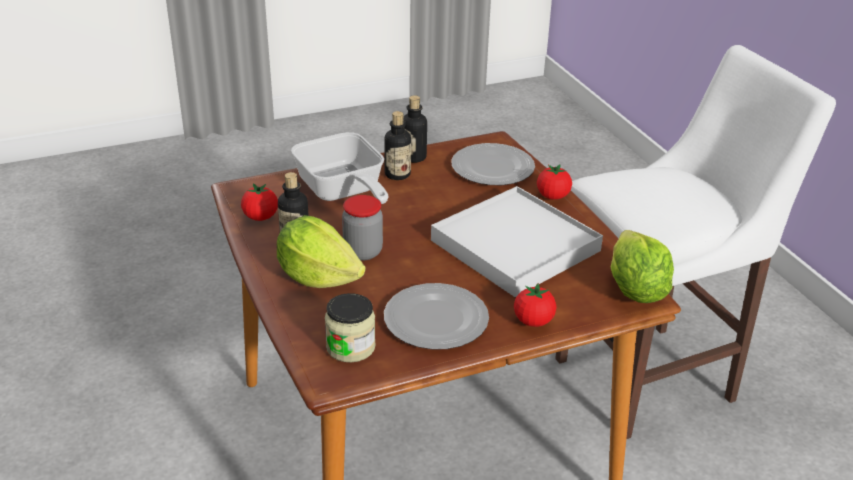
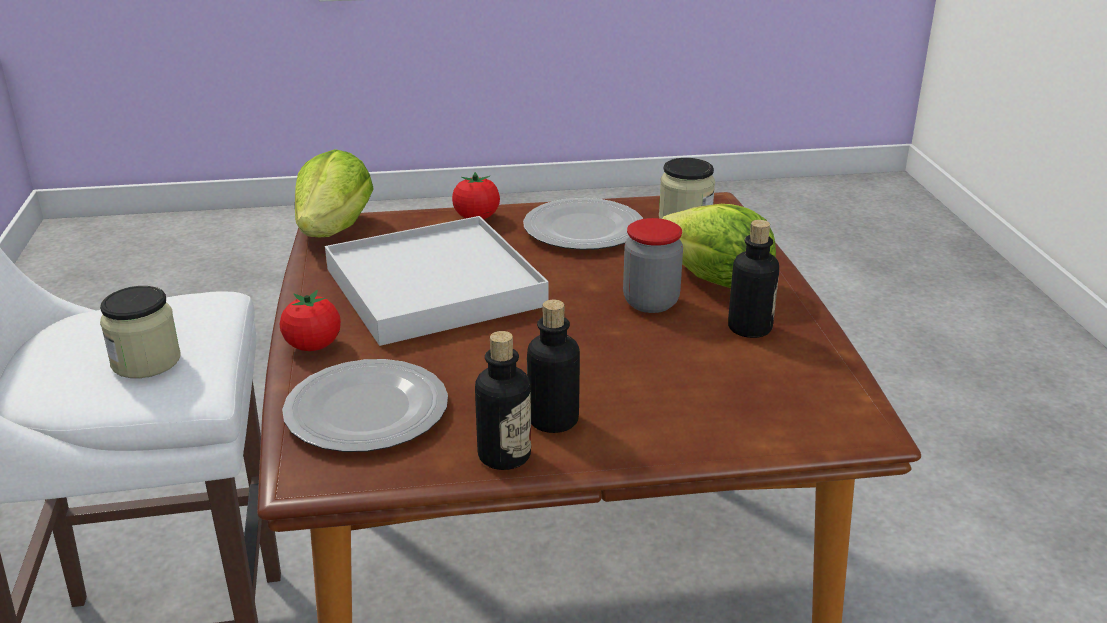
camera: 165 degrees left, 5 degrees down
(260, 217) = (809, 369): tomato -> none
(342, 192) = (665, 396): frying pan -> none
(639, 187) = (146, 361): none -> jar

